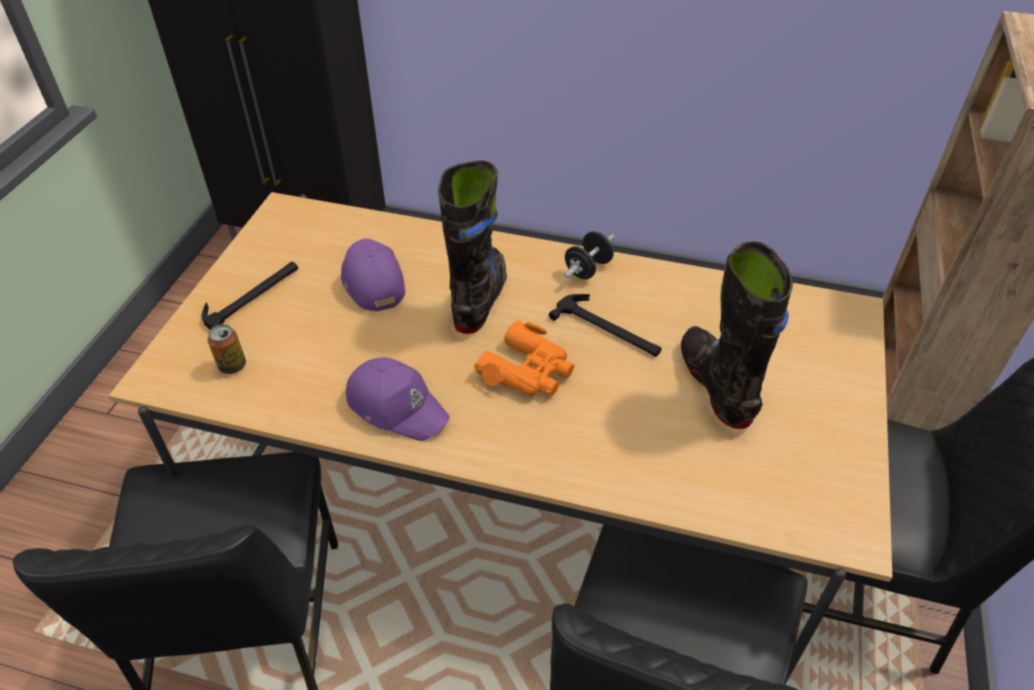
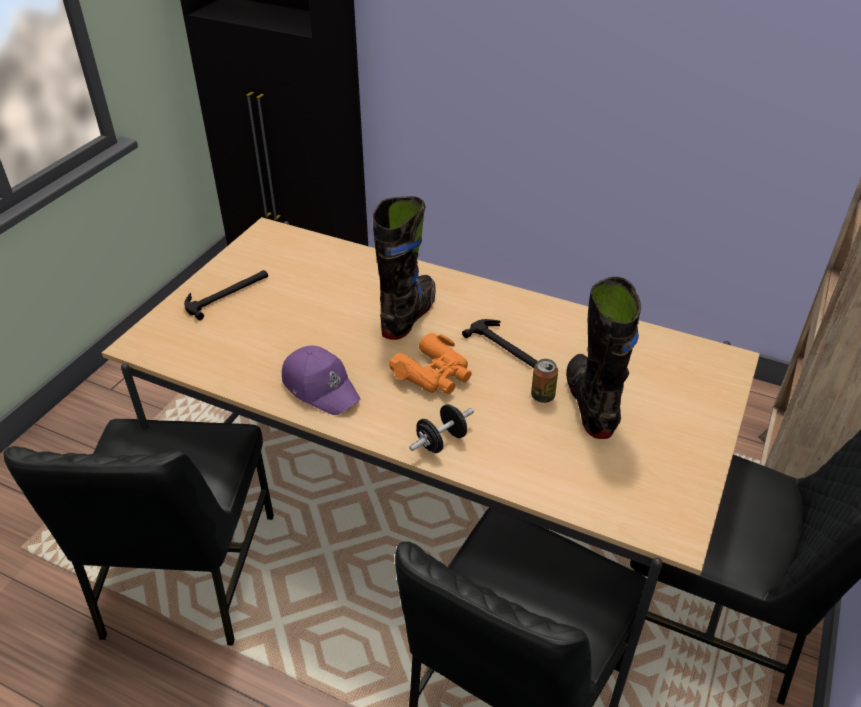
camera: 10 degrees right, 5 degrees down
(232, 366) = (200, 342): can -> can (542, 396)
(371, 281) = (324, 292): purple cap -> none
(588, 269) = (505, 302): black dumbbell -> black dumbbell (441, 441)

